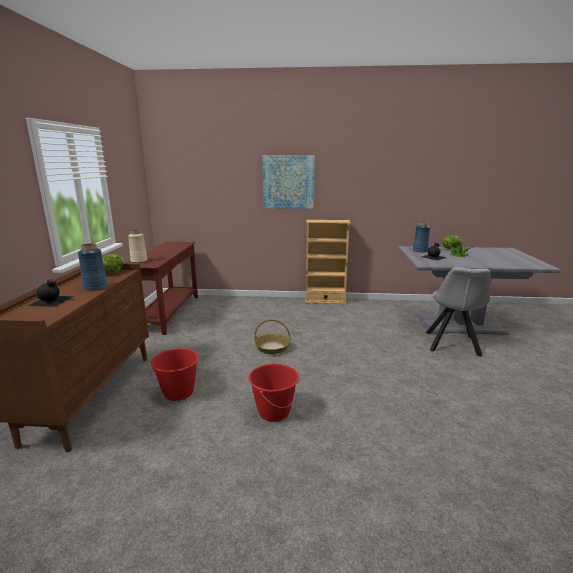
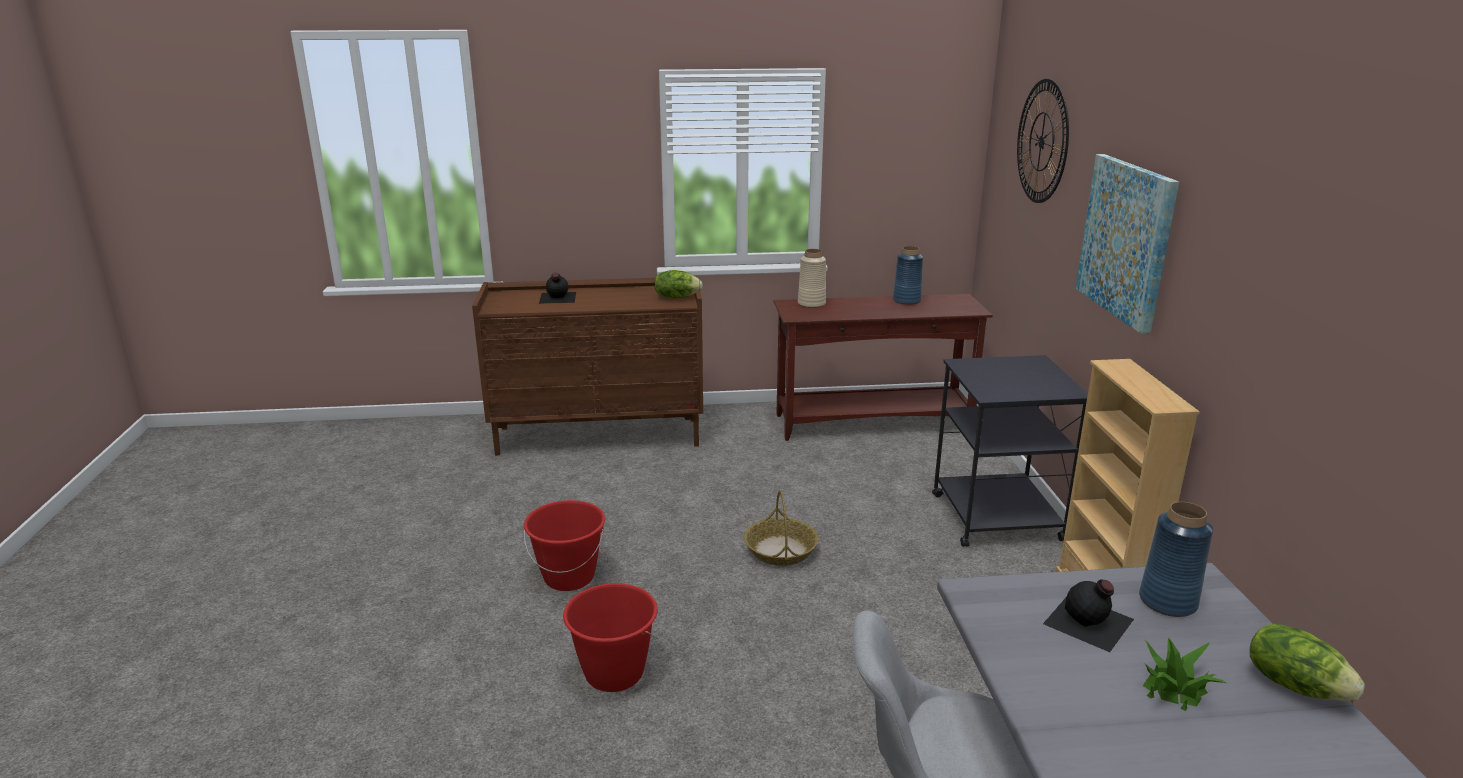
camera: 80 degrees right, 5 degrees up
(95, 287) = (608, 304): blue vase -> blue vase (906, 301)
(178, 393) = (612, 490): red bucket -> red bucket (614, 673)
(208, 160) = (1042, 141): none -> wall clock
(268, 305) = (997, 519): none -> black cart

